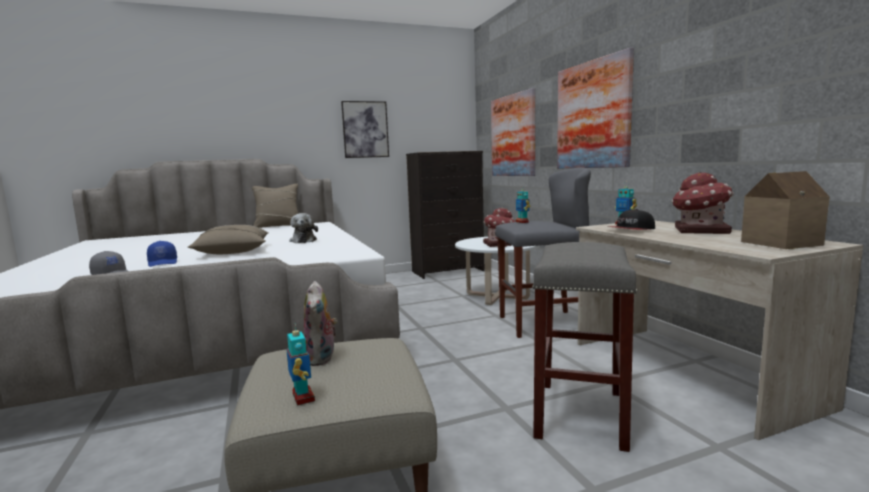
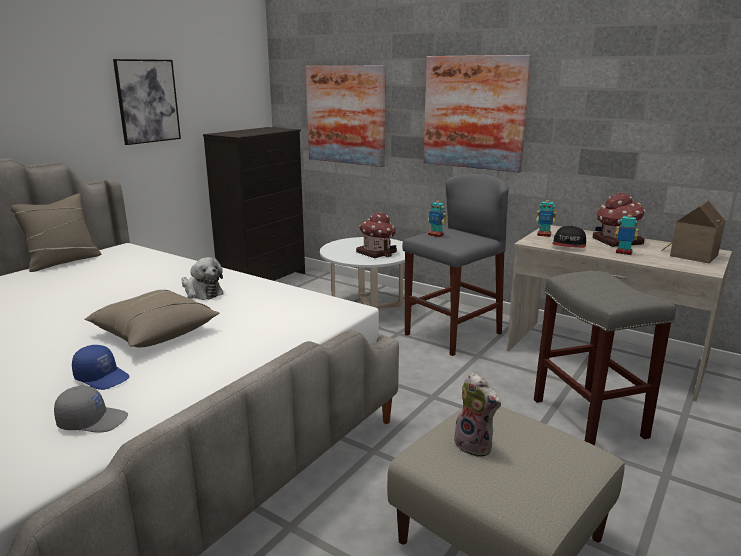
camera: 35 degrees left, 10 degrees up
(302, 398) = (542, 490): toy robot -> toy robot (623, 253)

